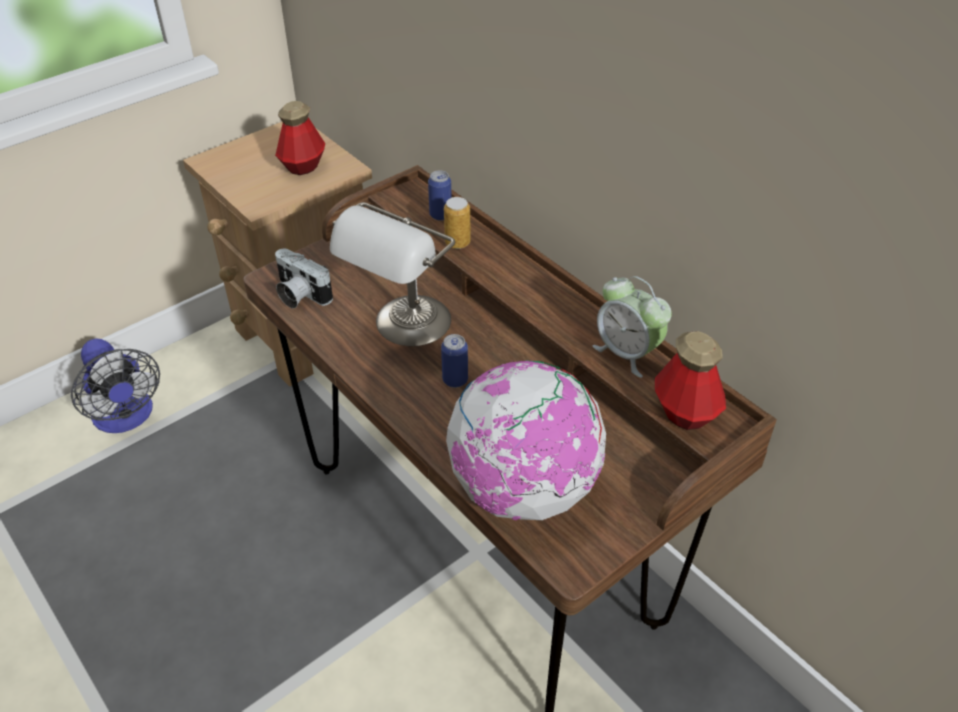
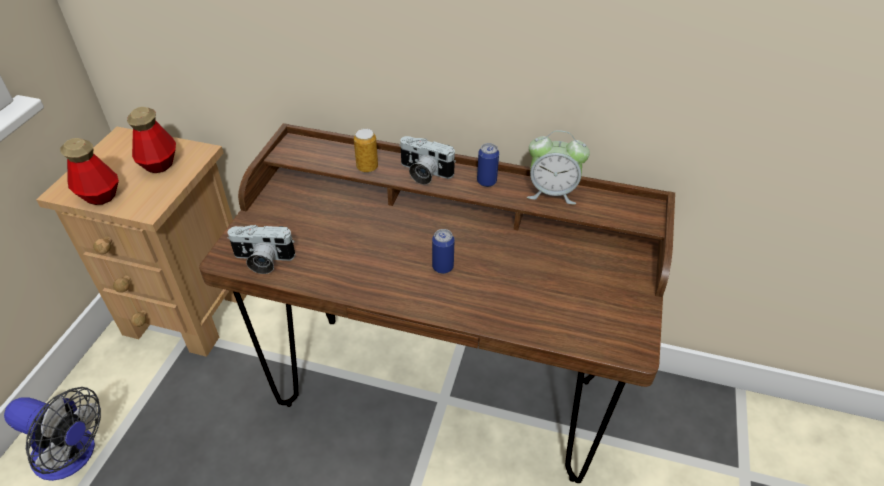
camera: 35 degrees left, 0 degrees up
(405, 330) = (373, 249): white table lamp -> none
(440, 215) = (334, 153): can -> can (486, 181)
(508, 273) = (424, 173): none -> camera
(523, 490) = (559, 318): globe -> none
(685, 412) = (622, 213): bottle -> bottle (100, 196)

